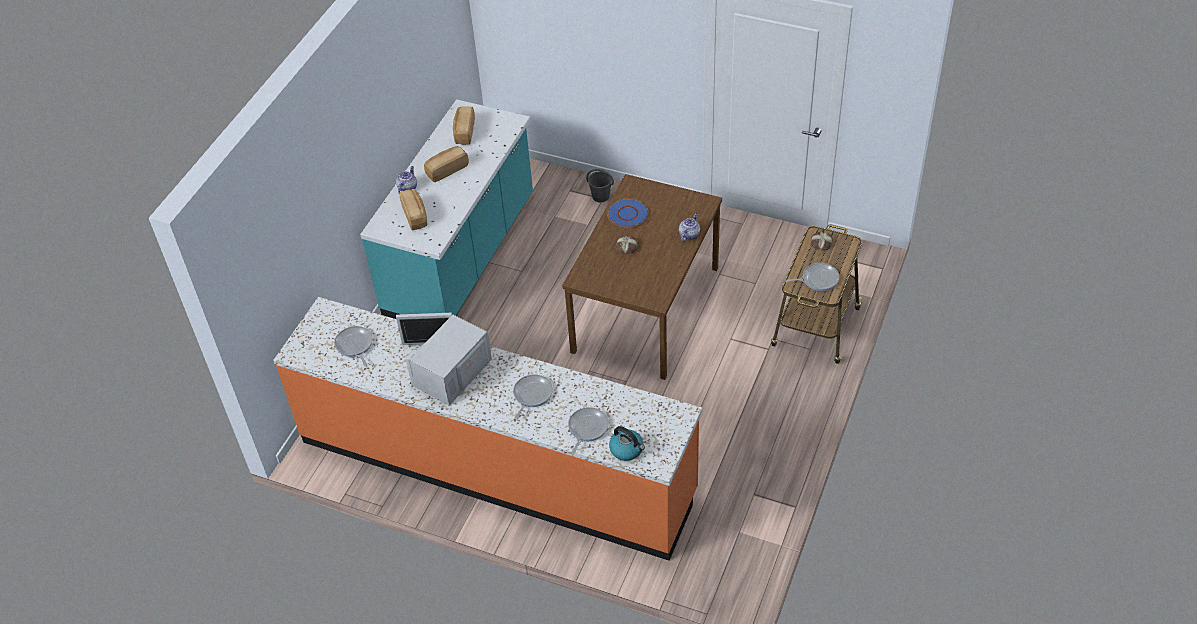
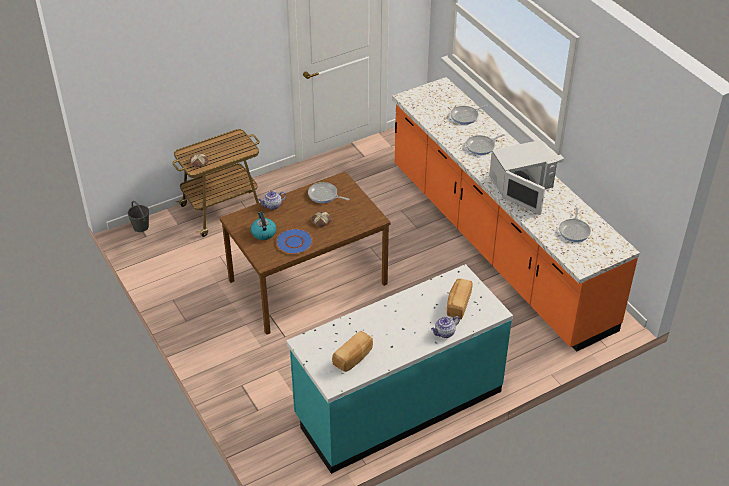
camera: 145 degrees left, 5 degrees down
(446, 170) = (399, 330): bread -> none
(601, 196) = (240, 388): grey bucket -> grey bucket (140, 227)
(627, 449) = (453, 98): kettle -> kettle (263, 232)
(817, 279) = (231, 146): frying pan -> frying pan (324, 195)

